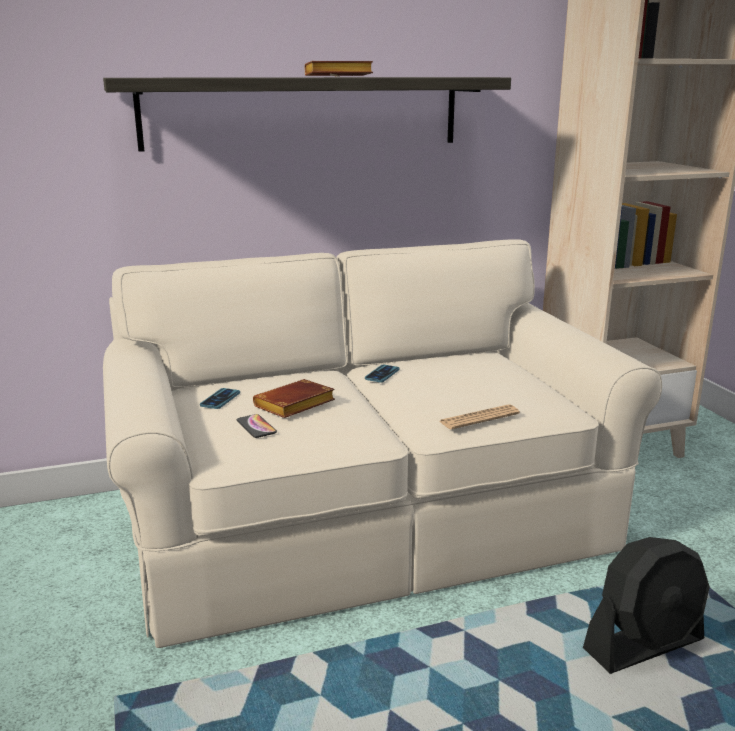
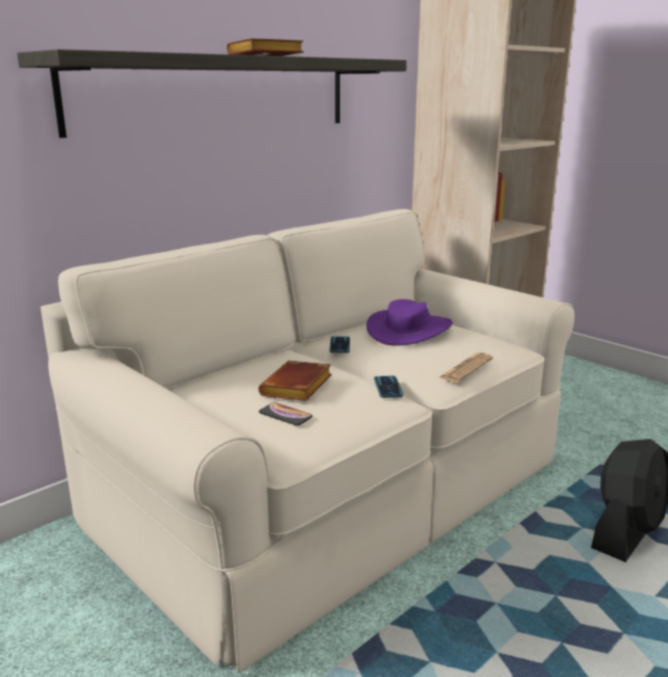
camera: 25 degrees left, 0 degrees up
(220, 399) = (215, 396): phone -> phone (388, 387)
(469, 371) = (409, 330): none -> purple hat

